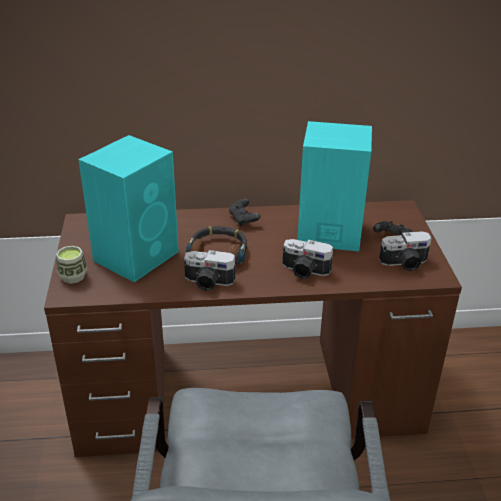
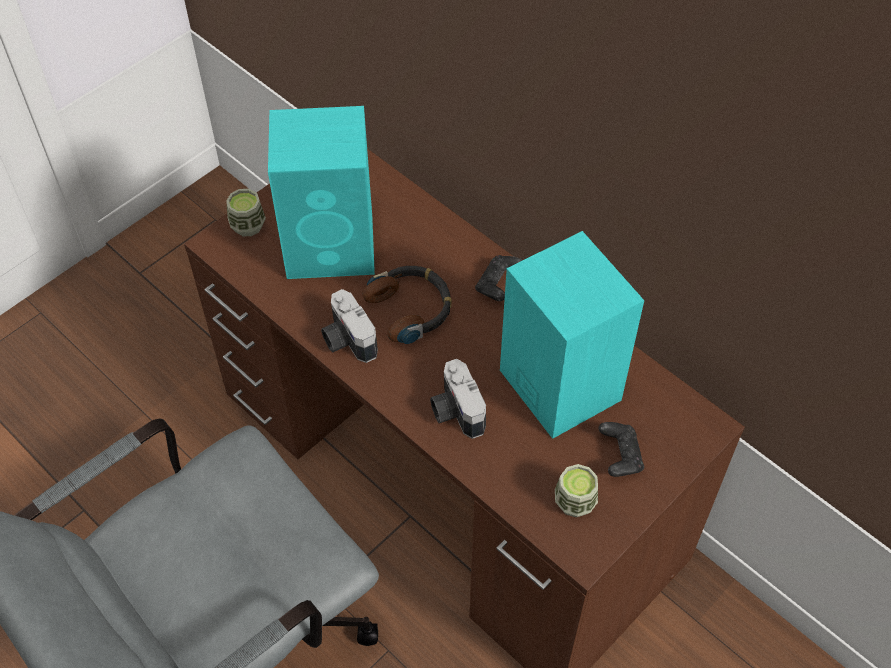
camera: 50 degrees right, 20 degrees up
(405, 264) = (575, 502): camera -> cup

